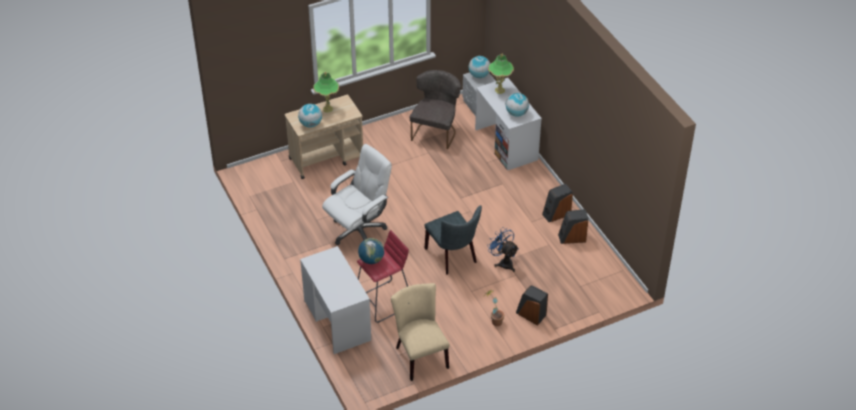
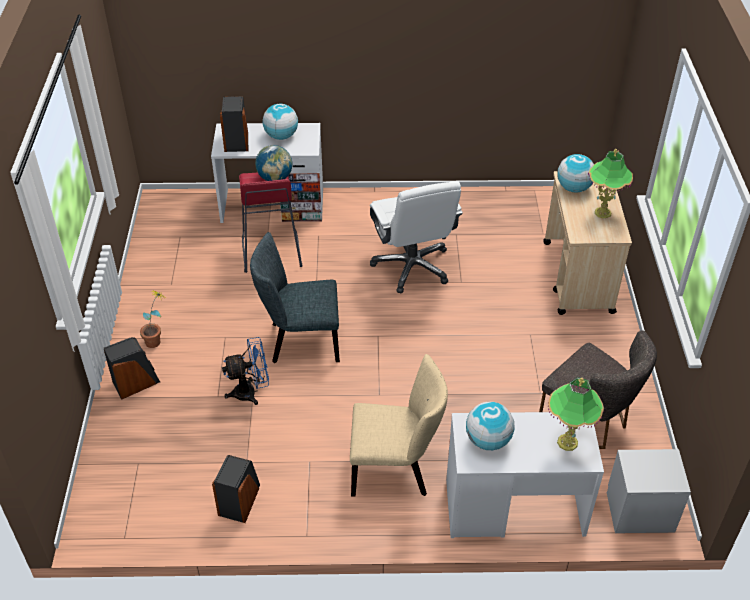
camera: 115 degrees right, 0 degrees up
(419, 355) = (164, 254): beige chair -> beige chair (395, 469)
(479, 75) = (666, 472): globe -> globe (281, 136)
(556, 214) = (305, 503): speaker -> speaker (237, 140)

